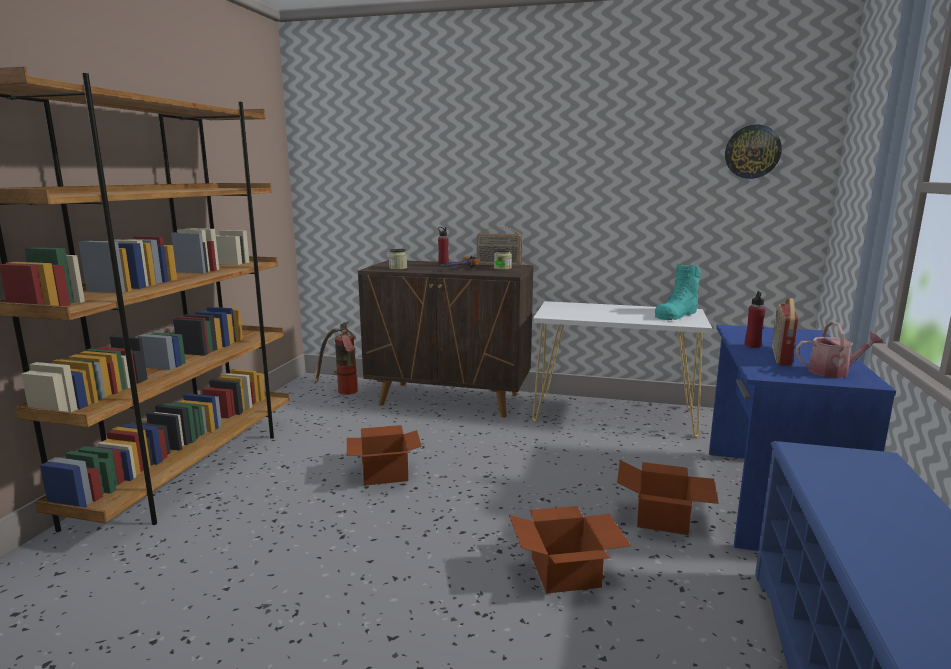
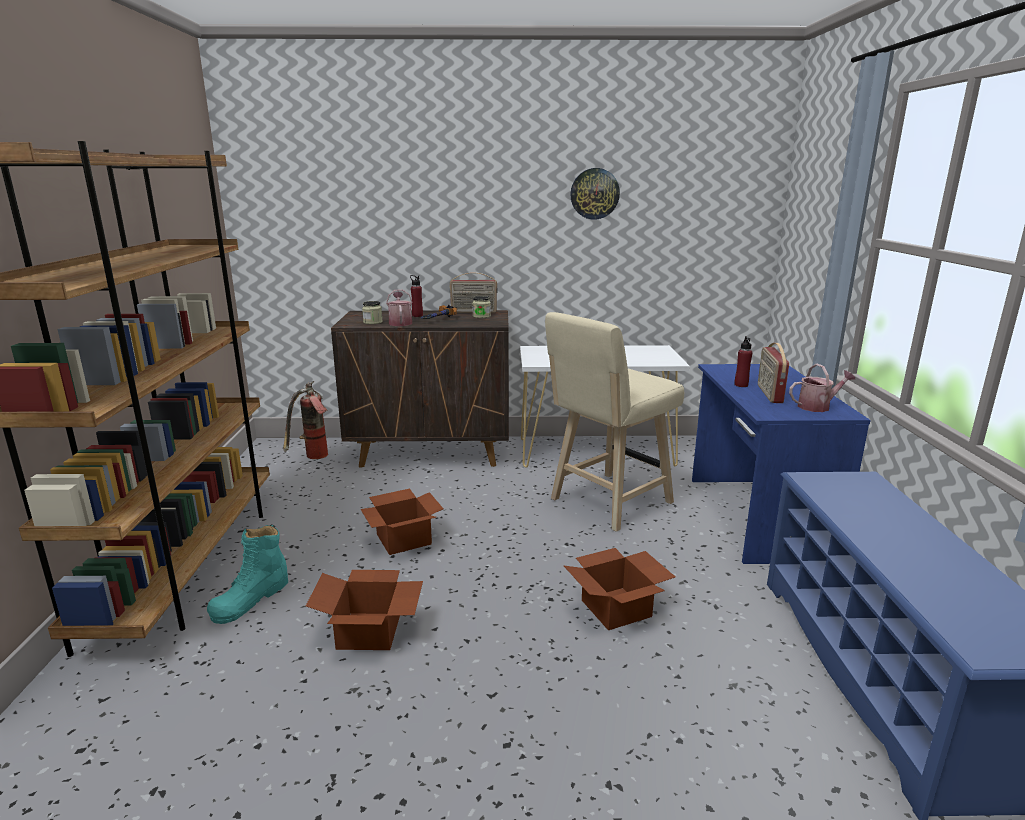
camera: 15 degrees left, 5 degrees up
(422, 269) = (400, 322): none -> watering can
(603, 464) = (606, 503): none -> beige stool
(664, 518) = (678, 546): cardboard box -> cardboard box (370, 632)
(676, 315) = (651, 353): turquoise boot -> turquoise boot (251, 599)
(752, 152) = (711, 195): wall clock -> wall clock (594, 193)

